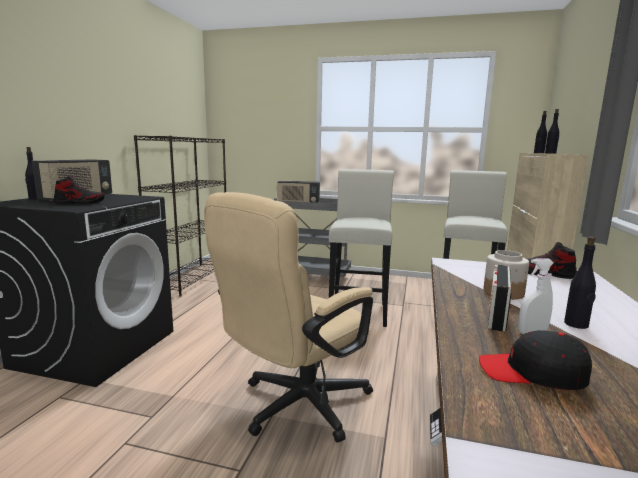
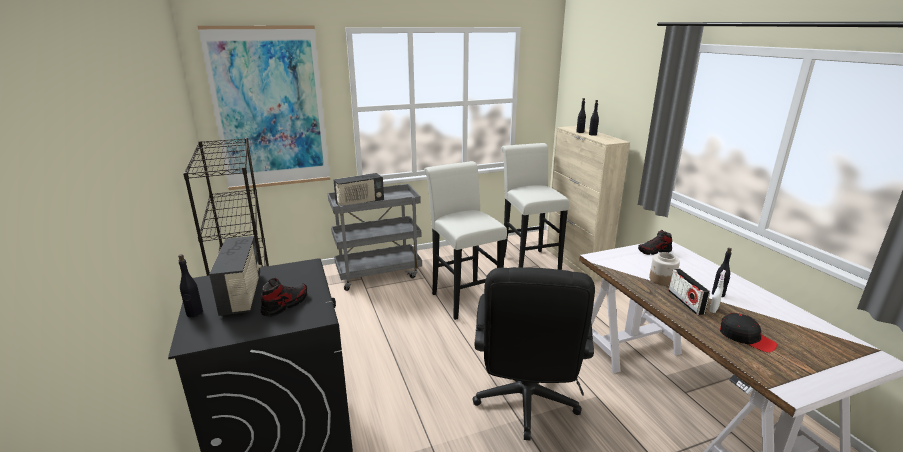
camera: 35 degrees left, 10 degrees up
(254, 124) = (270, 109): none -> picture
(295, 407) = (525, 405): beige office chair -> black office chair
(532, 373) = (746, 338): black cap -> black cap turned 120 degrees counterclockwise

